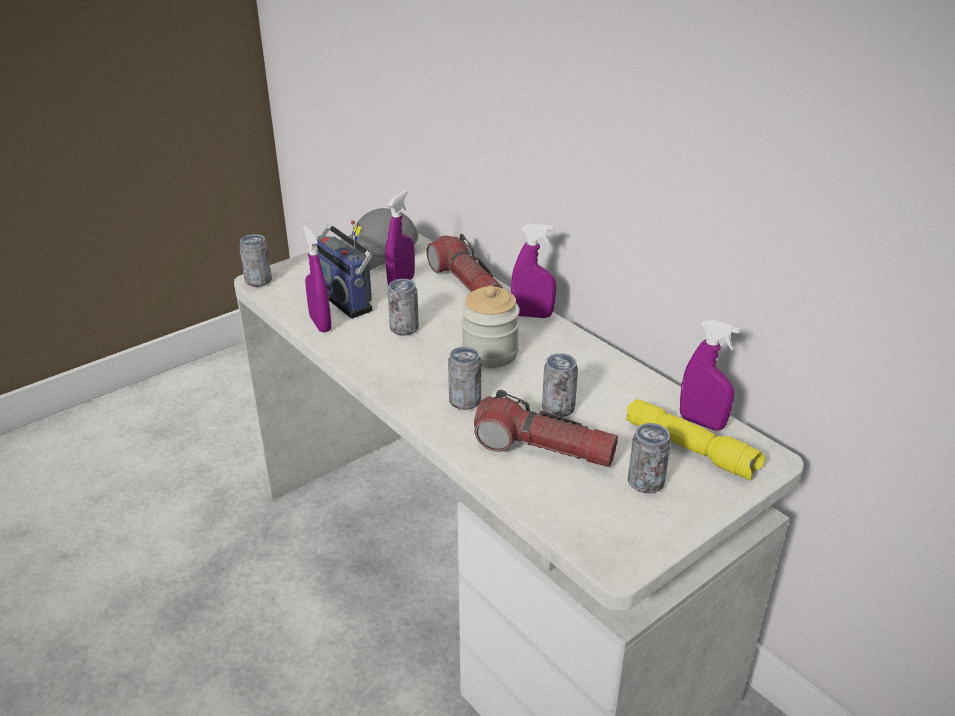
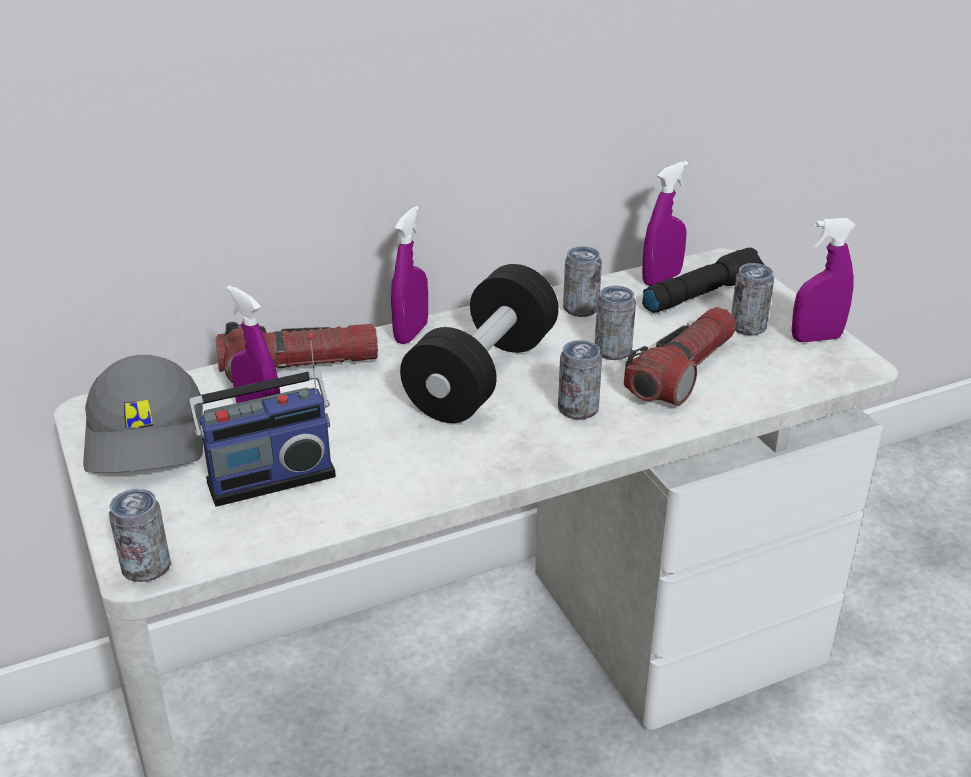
camera: 75 degrees left, 0 degrees up
(320, 324) = (332, 508): purple spray bottle -> purple spray bottle (816, 338)
(404, 328) = (389, 433): can -> can (580, 309)
(490, 353) = (482, 376): jar -> black dumbbell
(692, 449) = (701, 293): yellow flashlight -> black flashlight

